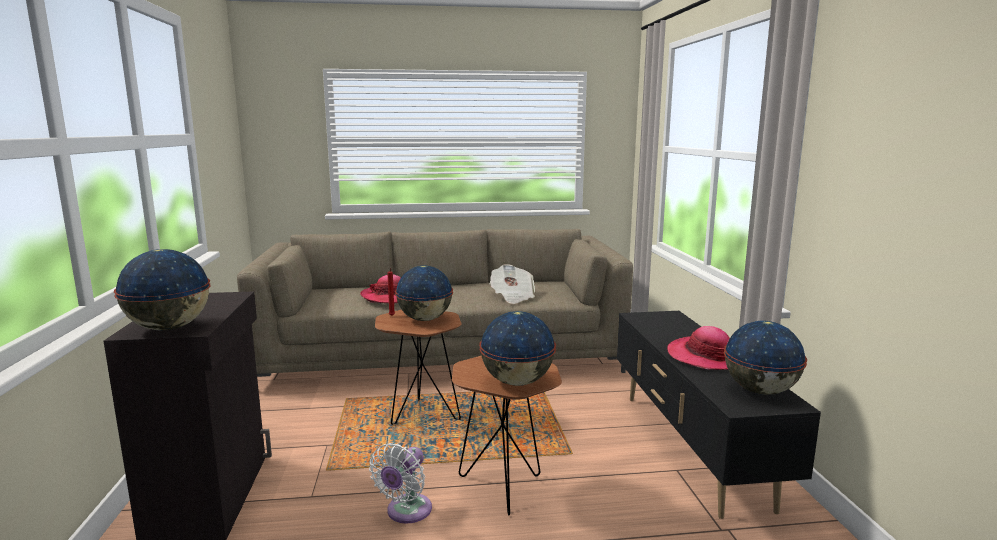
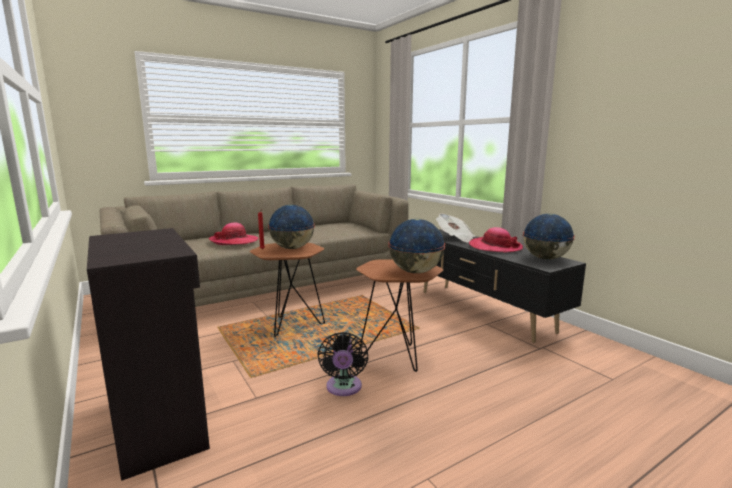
camera: 25 degrees left, 0 degrees up
(169, 328) = (143, 254): globe -> none
(406, 512) = (343, 388): white fan -> black fan
(512, 296) = (328, 232): newspaper -> newspaper (455, 238)

